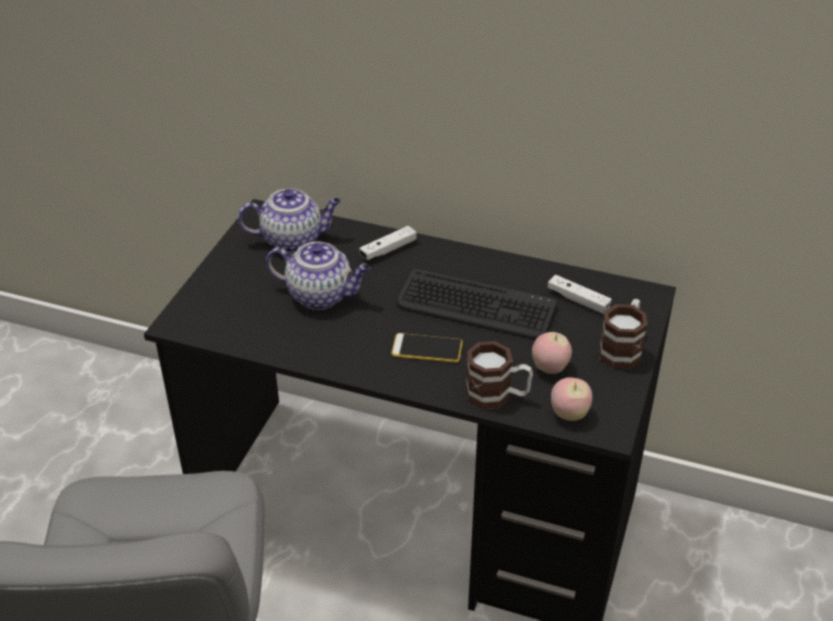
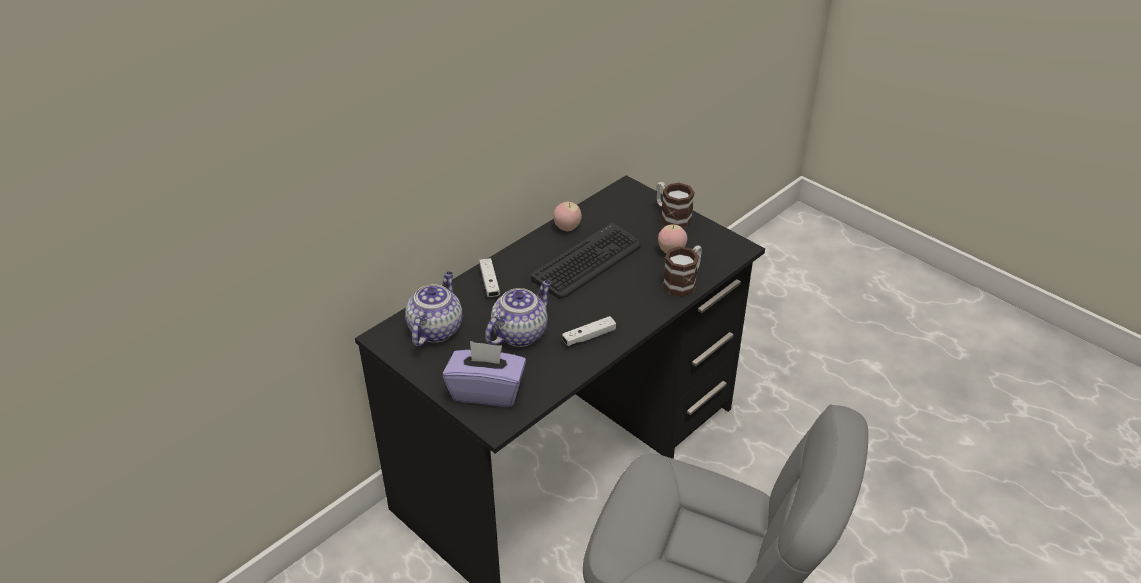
camera: 65 degrees left, 0 degrees up
(221, 302) = (487, 391): none -> purple tissue box
(427, 349) = (617, 298): phone -> none
(569, 414) = (718, 258): apple -> apple (567, 228)
(578, 300) = (612, 217): white game controller -> white game controller (589, 336)

